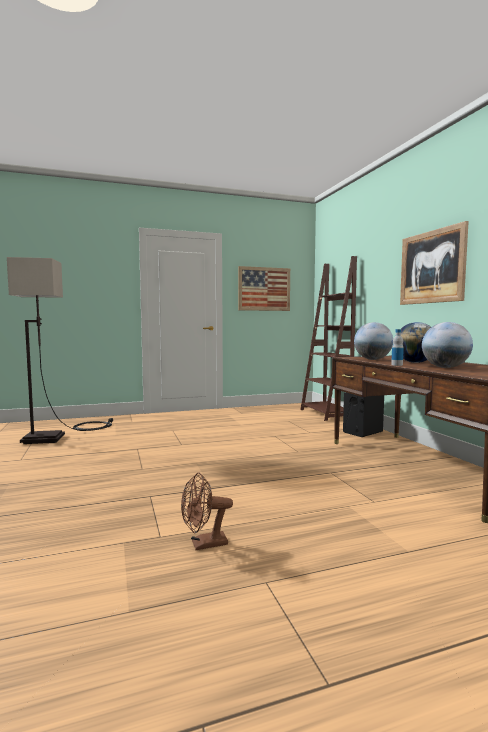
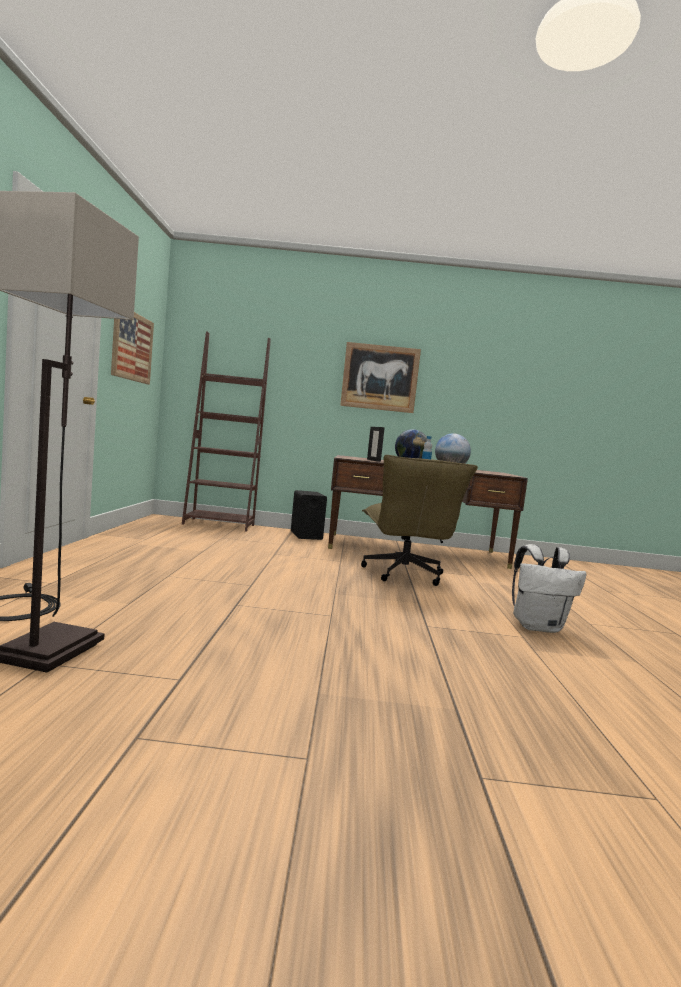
camera: 70 degrees left, 0 degrees up
(204, 544) = (538, 627): brown fan -> white backpack
(305, 474) = (403, 573): none -> beige office chair
(372, 359) = (374, 460): globe -> picture frame

